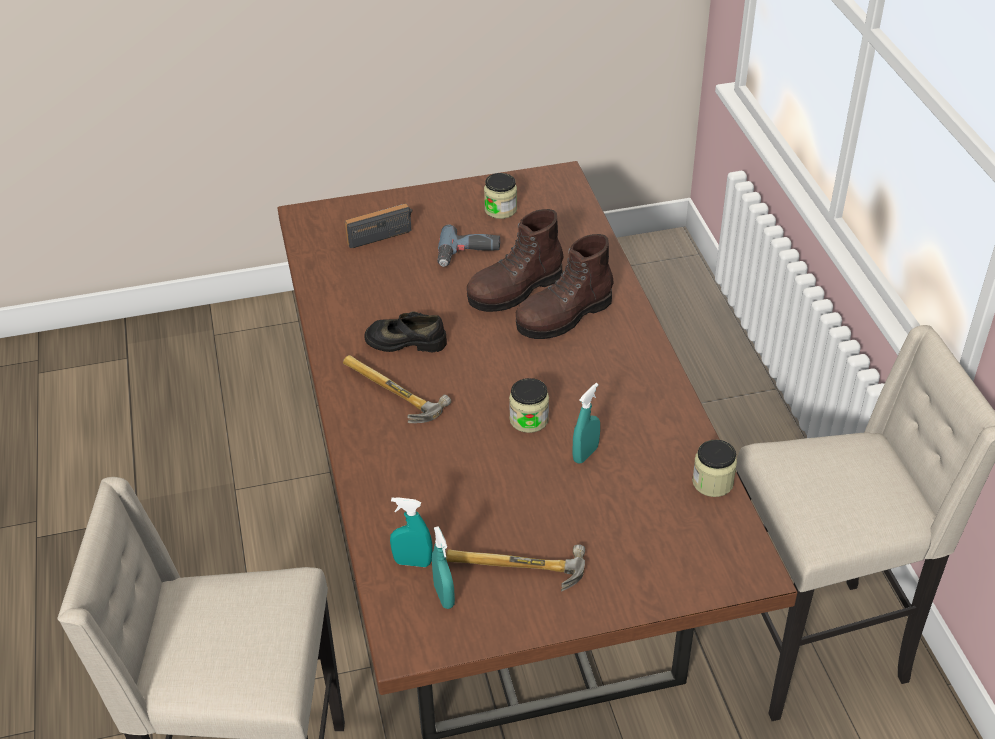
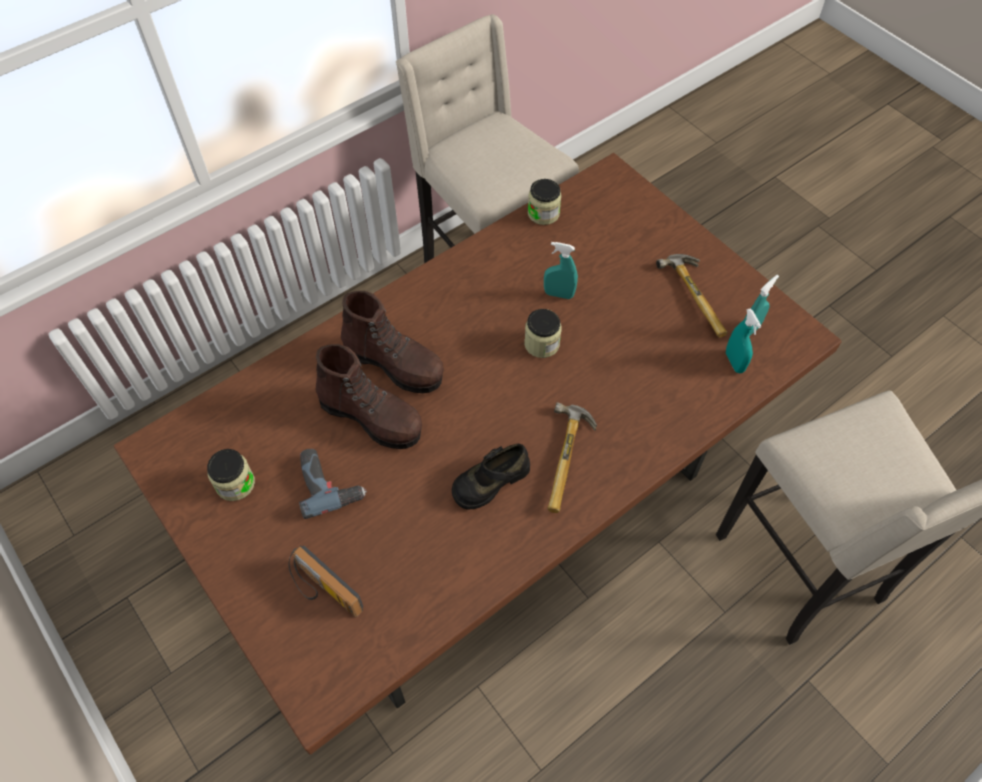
camera: 115 degrees left, 15 degrees up
(406, 341) = (490, 480): black shoe -> black shoe turned 75 degrees clockwise

